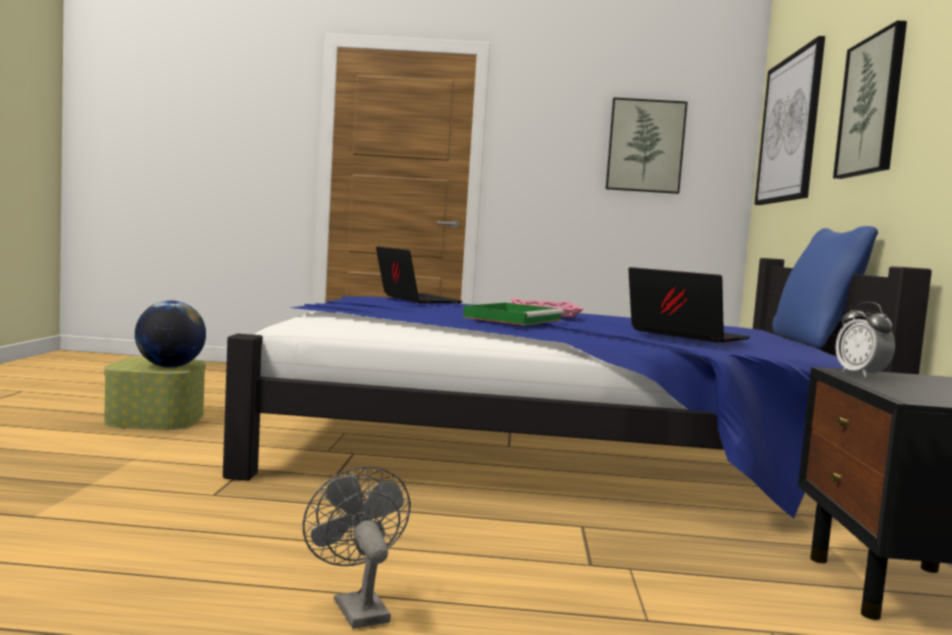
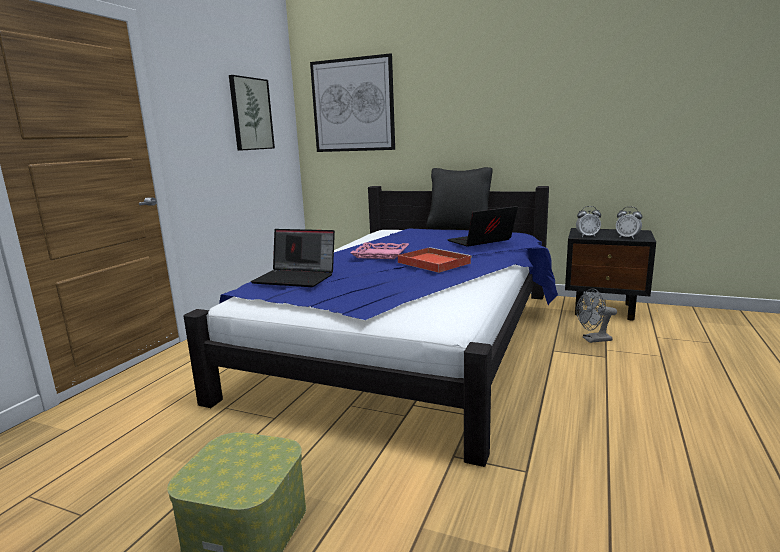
camera: 70 degrees left, 10 degrees up
(170, 367) = (259, 455): globe -> none
(356, 607) = (694, 420): grey fan -> grey fan (593, 340)
(415, 299) = (296, 278): laptop -> laptop turned 150 degrees counterclockwise
(513, 318) = (432, 262): green tray -> red tray
(813, 342) = (459, 227): blue pillow -> black pillow
(871, 106) = (464, 104): picture -> none
(906, 392) = (627, 237): none -> alarm clock

